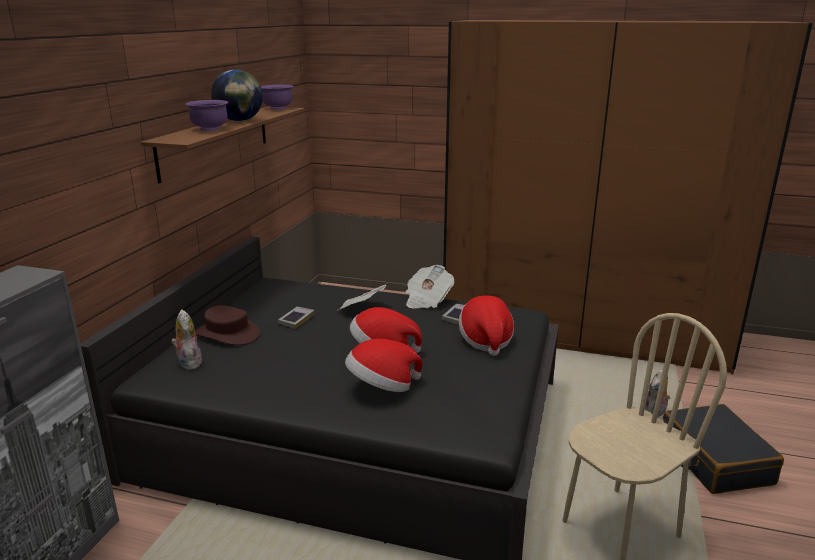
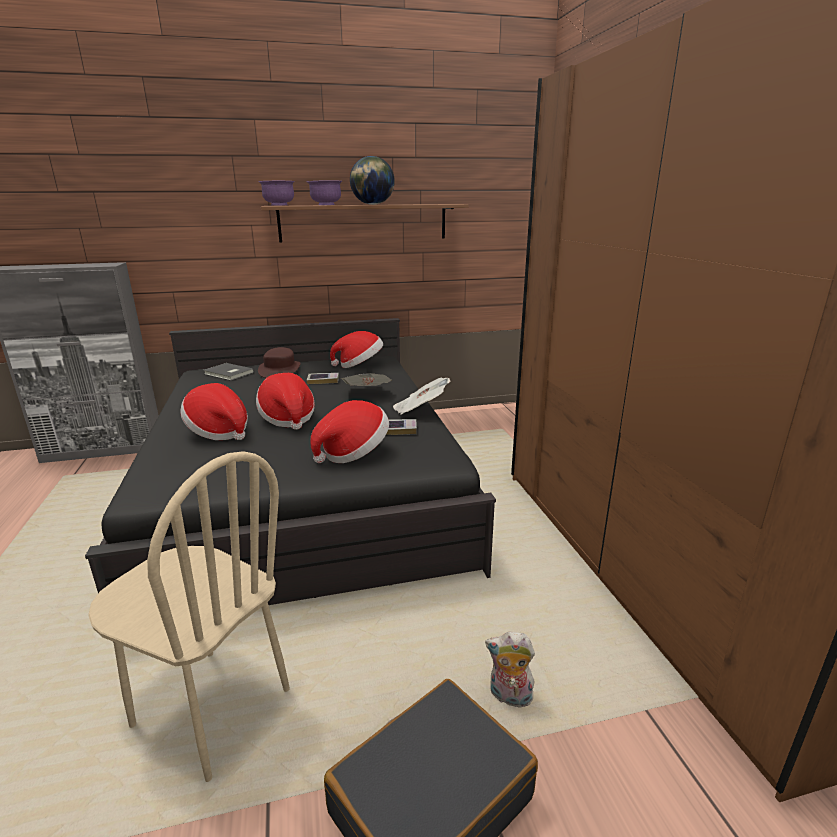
camera: 60 degrees right, 0 degrees up
(188, 362) = (228, 373): plush toy -> grey book
(275, 296) = (359, 365): none -> hat
(277, 108) = (448, 203): purple bowl -> purple bowl (279, 205)

